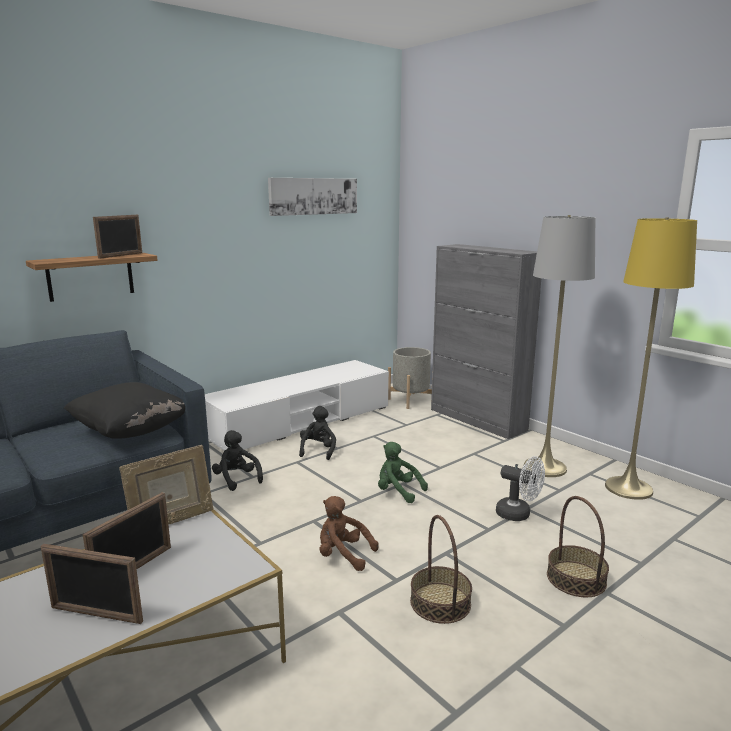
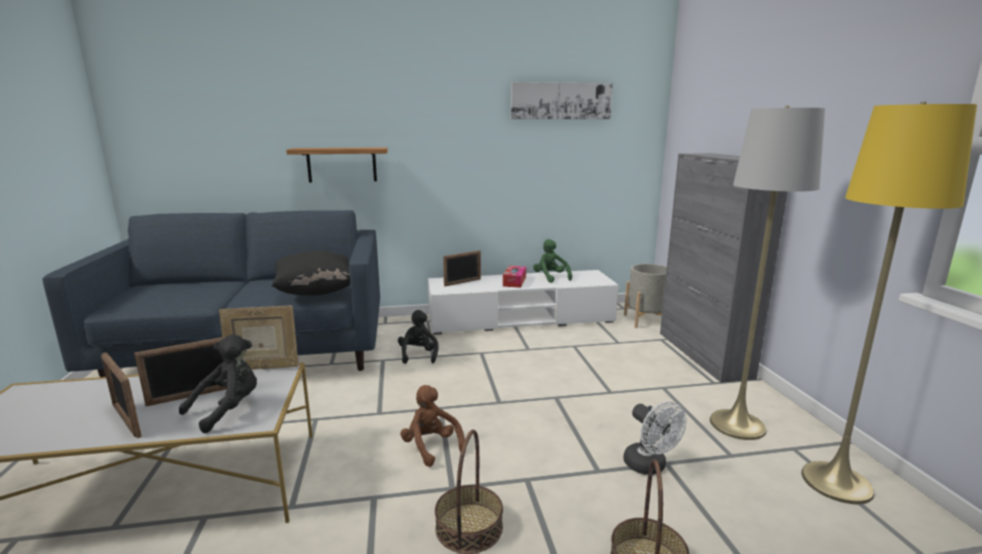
camera: 30 degrees right, 0 degrees up
(121, 255) = (361, 148): picture frame -> picture frame (462, 282)
(293, 384) = (514, 281): none -> tissue box
(318, 450) = (509, 347): black plush toy -> black plush toy (228, 409)
(398, 492) = (542, 404): green plush toy -> green plush toy (550, 278)

